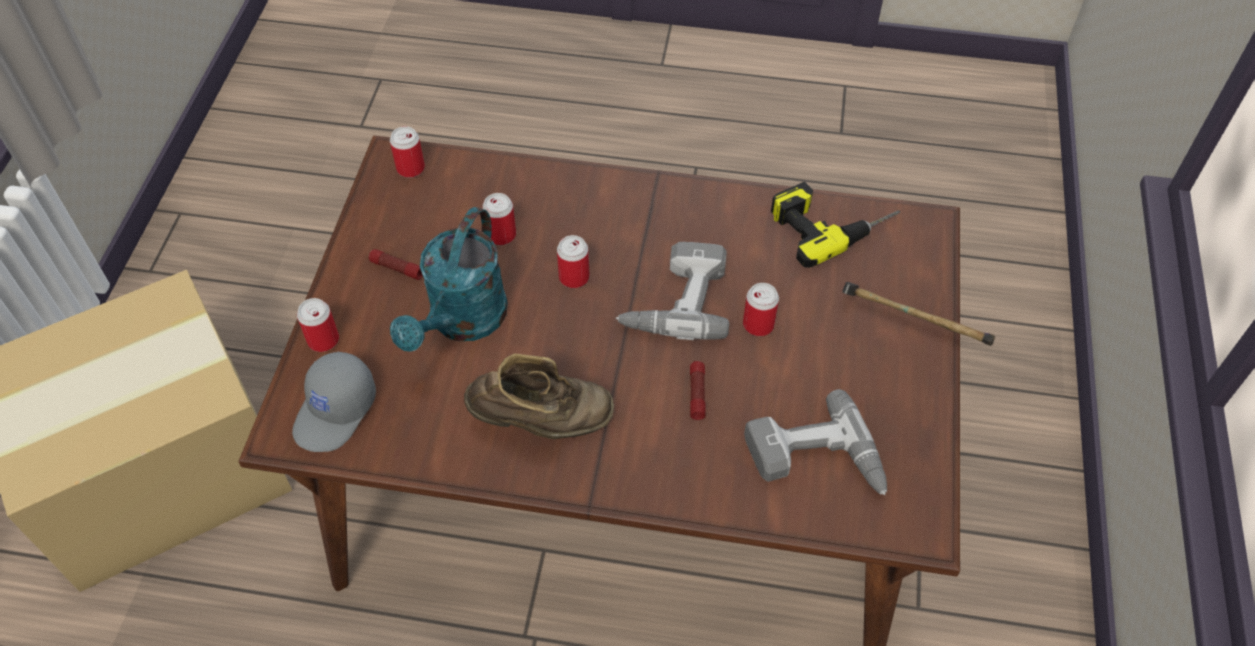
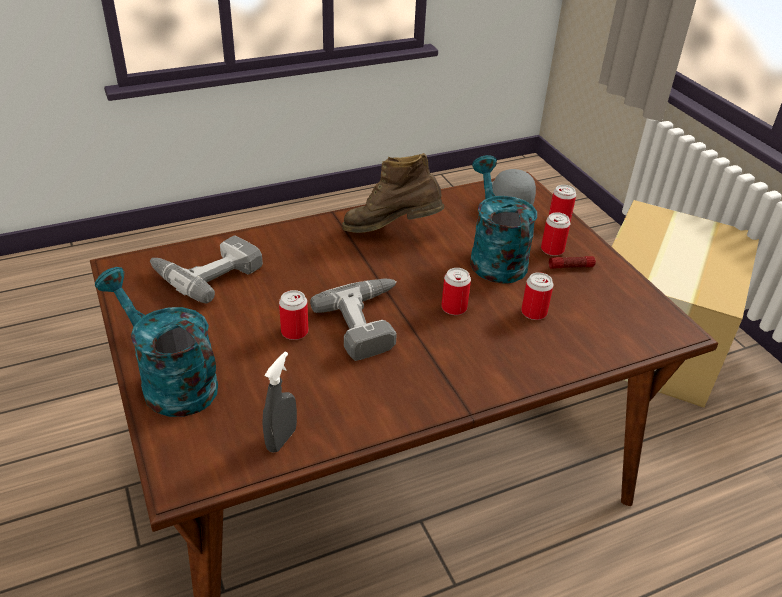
camera: 145 degrees right, 15 degrees down
(410, 168) = (654, 328): can -> can (552, 250)
(543, 424) = (391, 231): brown boot -> brown boot turned 45 degrees clockwise
(697, 394) = (309, 277): flashlight -> none
(830, 221) = (281, 439): power drill -> grey spray bottle
(908, 322) = (170, 381): hammer -> turquoise watering can

